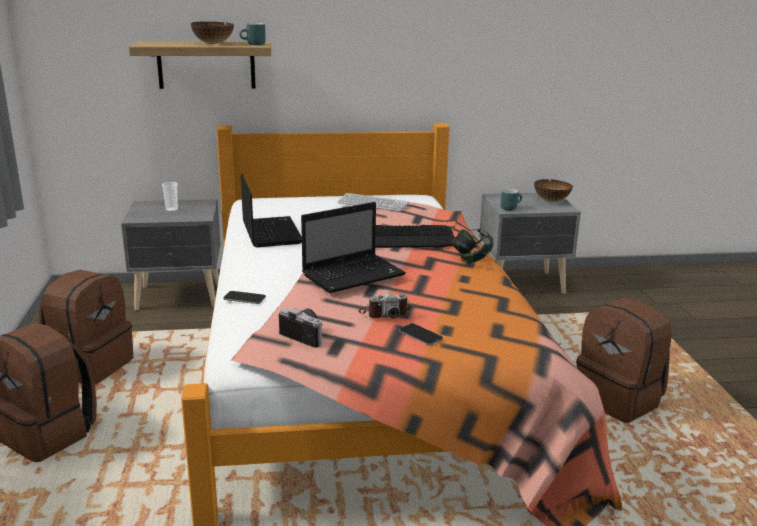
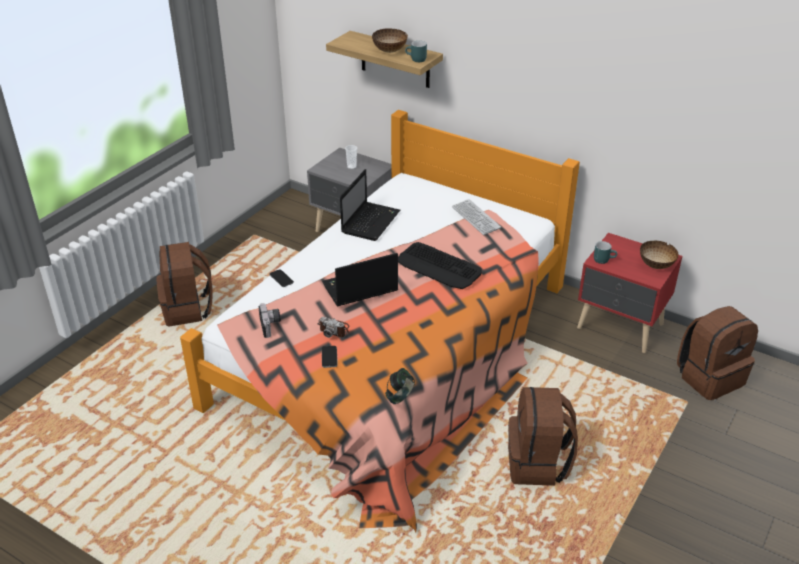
camera: 40 degrees right, 15 degrees up
(90, 366) = (250, 268): brown backpack -> brown backpack (709, 377)
(355, 274) = (358, 289): laptop -> laptop turned 150 degrees clockwise
(471, 259) = (456, 308): headphones -> headphones (400, 396)
(523, 285) = (620, 328): grey nightstand -> red nightstand

